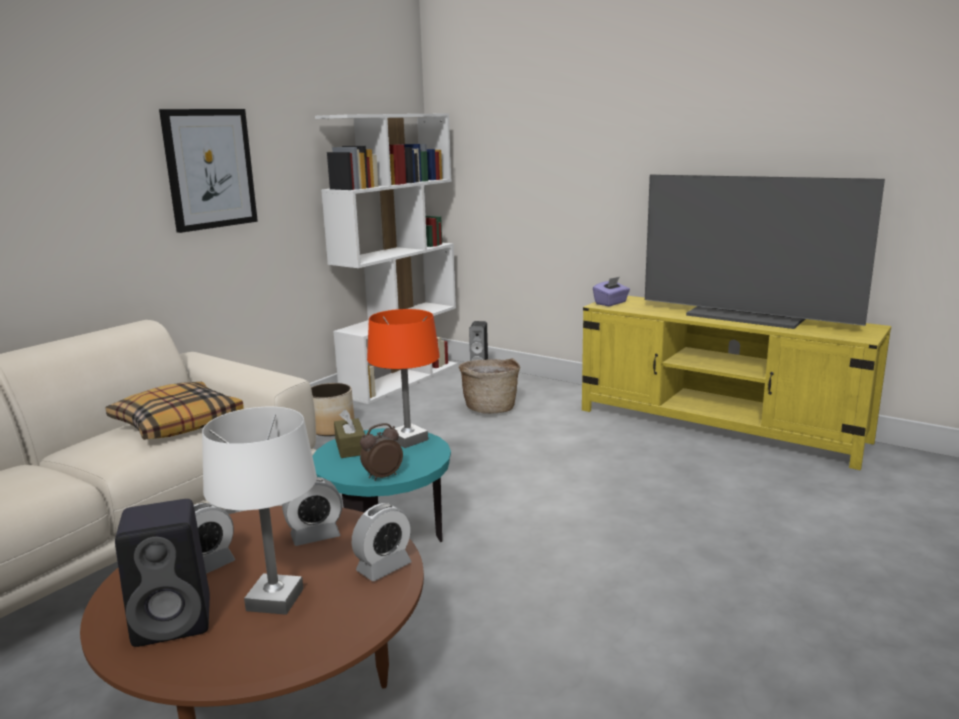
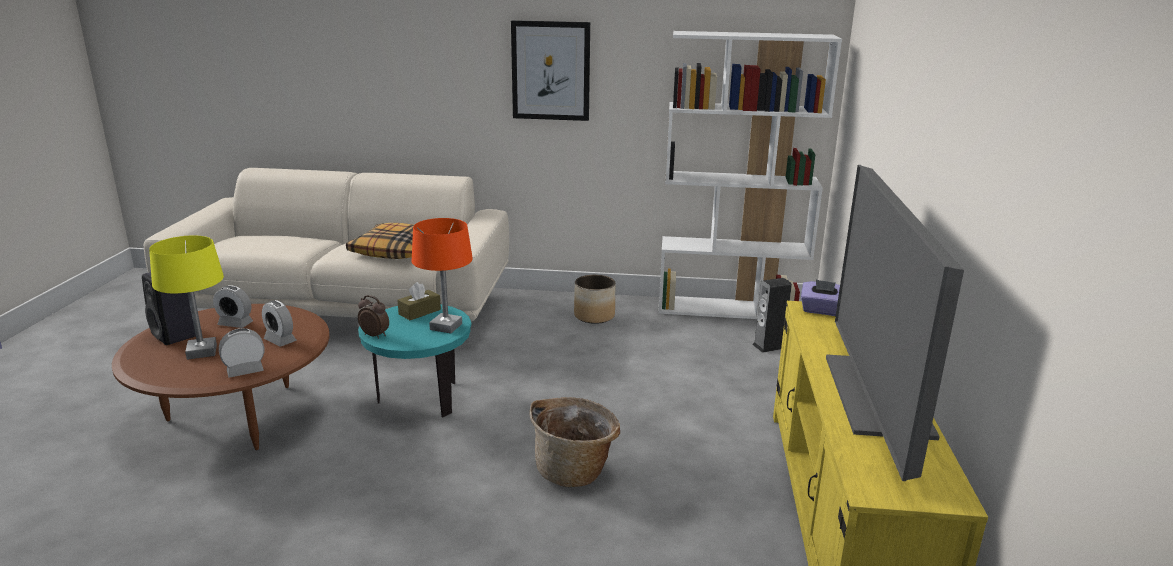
camera: 60 degrees right, 5 degrees up
(275, 599) = (202, 352): white table lamp -> yellow table lamp
(384, 567) = (245, 371): alarm clock -> alarm clock turned 135 degrees clockwise
(490, 408) = (717, 367): basket -> basket (574, 470)

